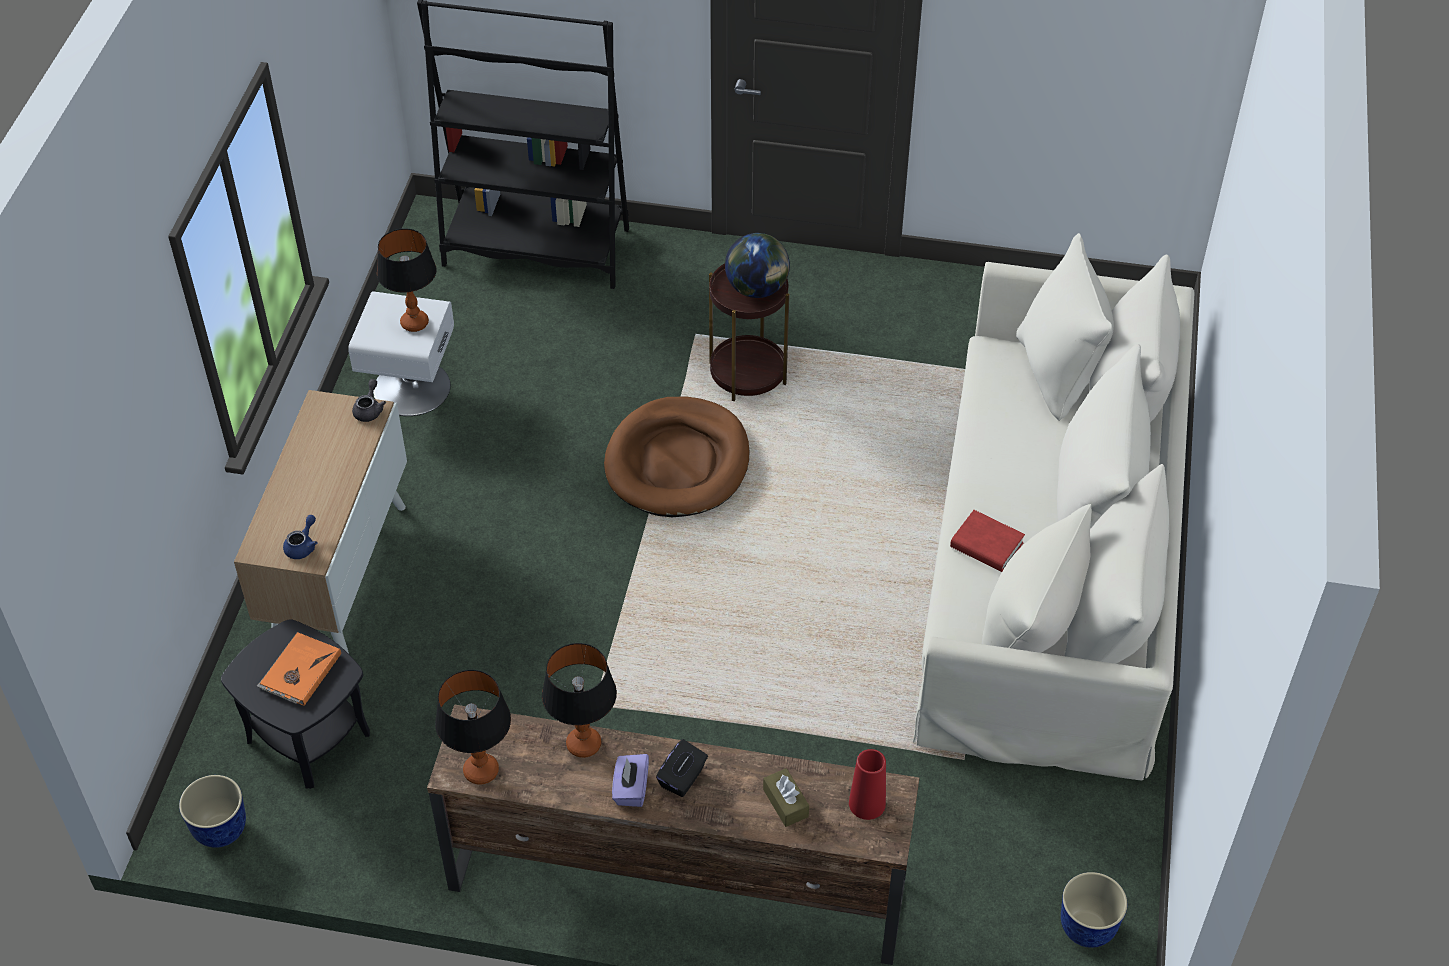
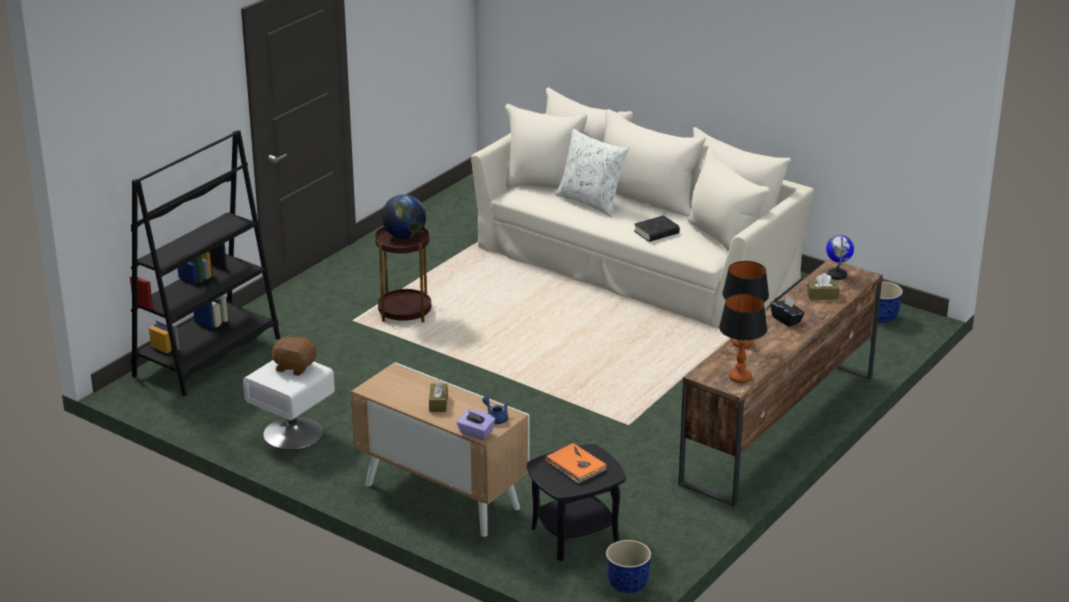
camera: 65 degrees left, 20 degrees down
(313, 479) = (438, 403): none -> brown tissue box
(369, 409) = (393, 372): grey teapot -> none
(414, 323) = (294, 367): table lamp -> brown plush toy
(631, 789) = (784, 336): purple tissue box -> purple tissue box (476, 433)
(678, 462) = (457, 352): brown dog bed -> none
(867, 803) = (837, 275): red vase -> globe
(986, 545) = (656, 232): red book -> black book
(1029, 440) = (591, 202): none -> white pillow

